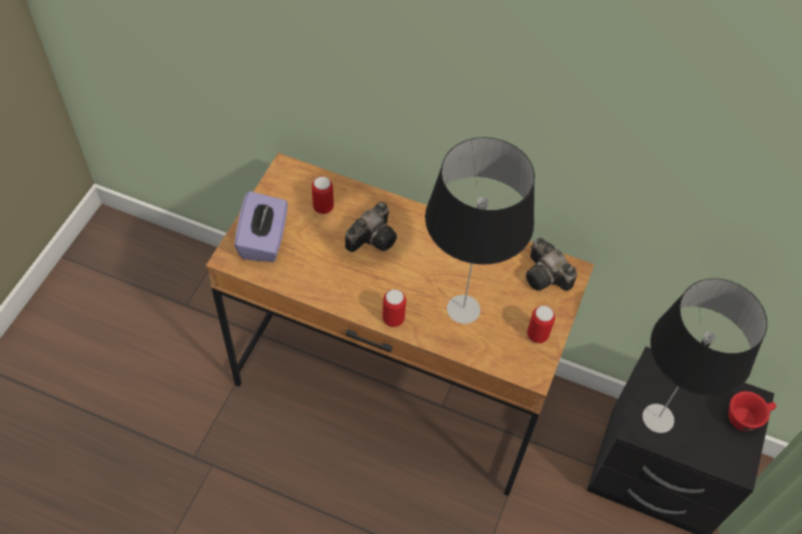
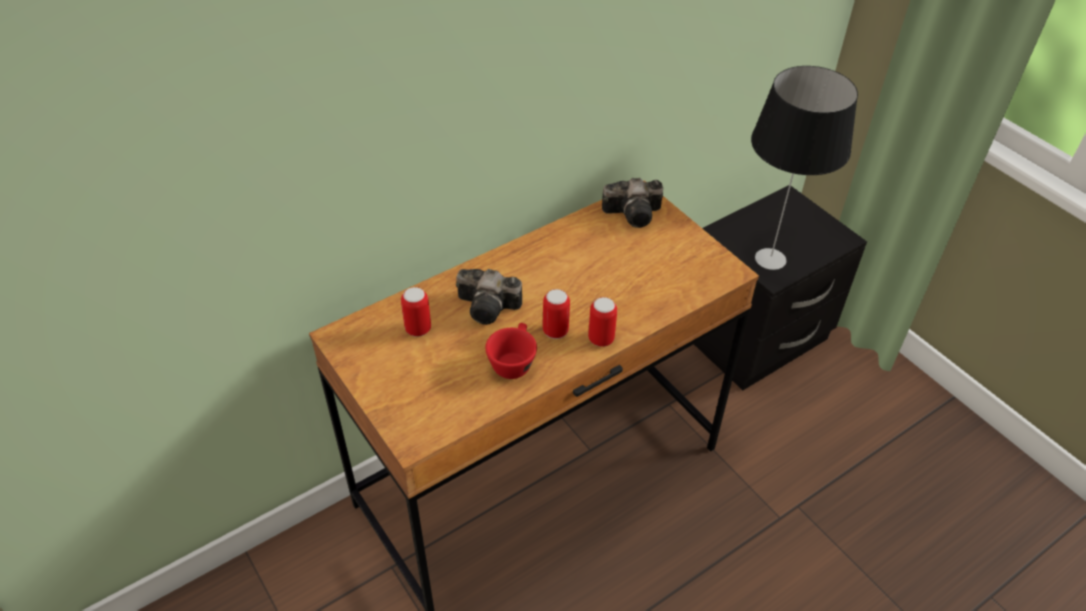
camera: 55 degrees left, 10 degrees down
(264, 240) = (416, 398): purple tissue box -> none
(374, 237) = (490, 307): camera -> camera turned 120 degrees clockwise
(463, 310) = (629, 285): table lamp -> none
(537, 335) = (692, 249): can -> can (555, 331)
(746, 417) = (801, 210): red cup -> red cup (513, 361)

